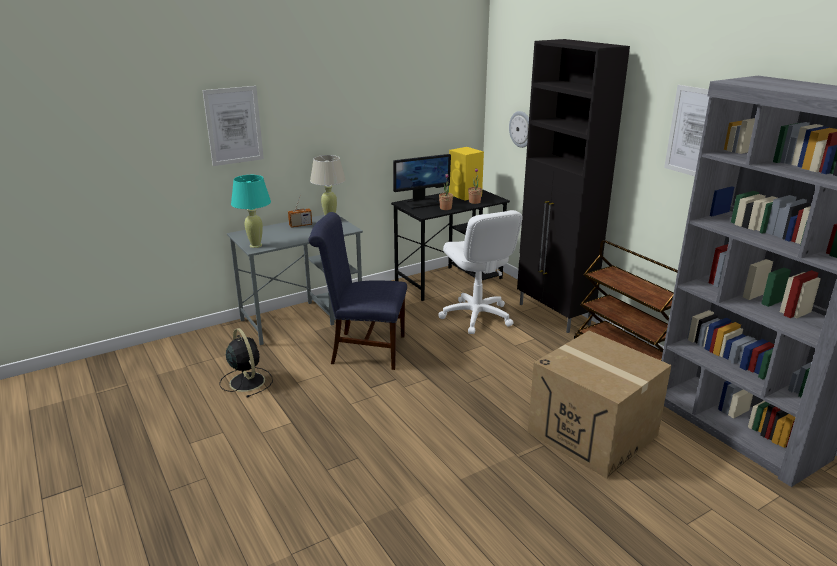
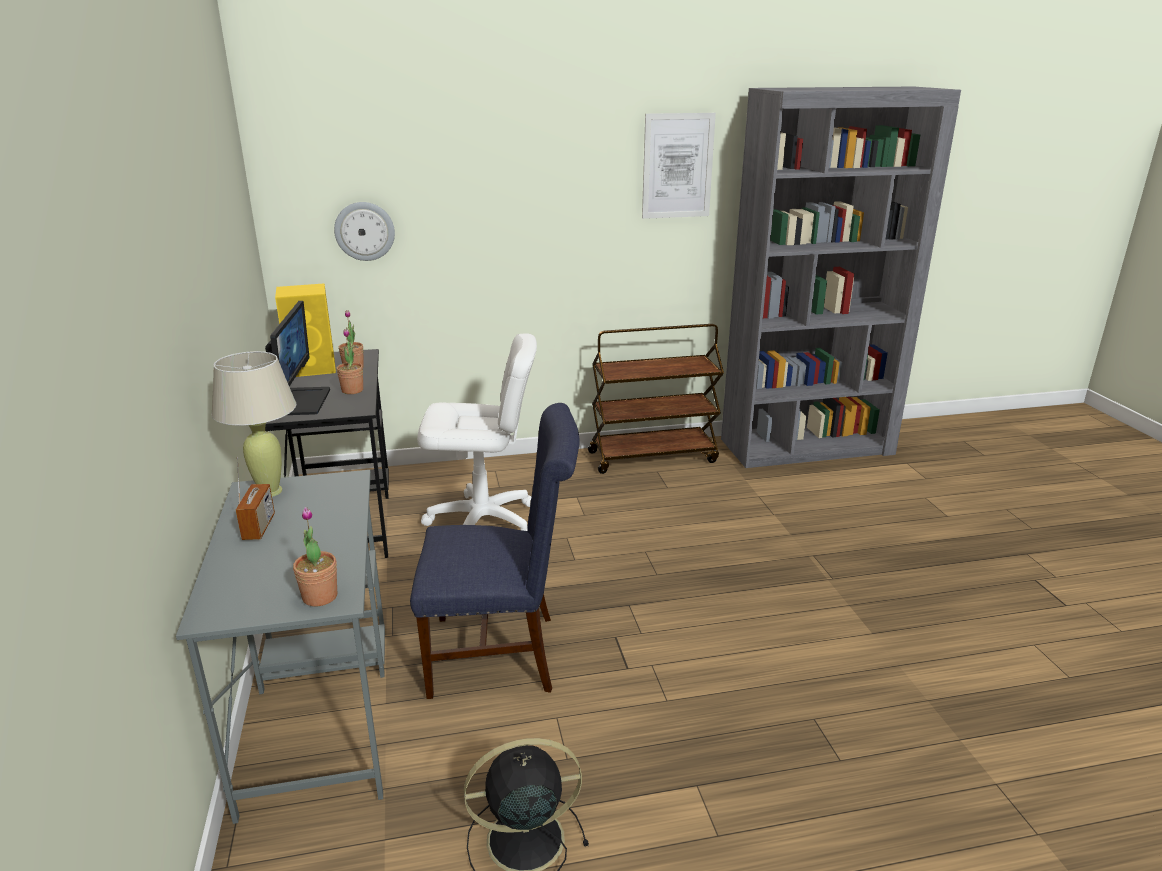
camera: 70 degrees left, 0 degrees up
(234, 125) = (118, 342): picture -> none
(255, 245) = (320, 596): turquoise table lamp -> potted plant
(363, 349) = (503, 653): blue chair -> blue chair turned 120 degrees counterclockwise
(554, 315) = (527, 468): black cabinet -> none
(593, 434) = (798, 519): cardboard box -> none

